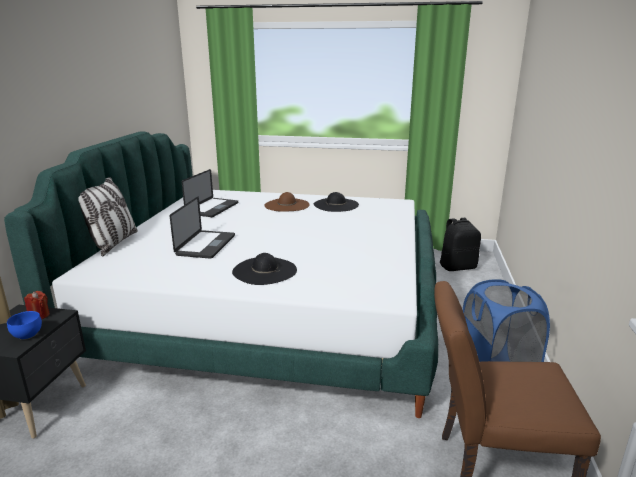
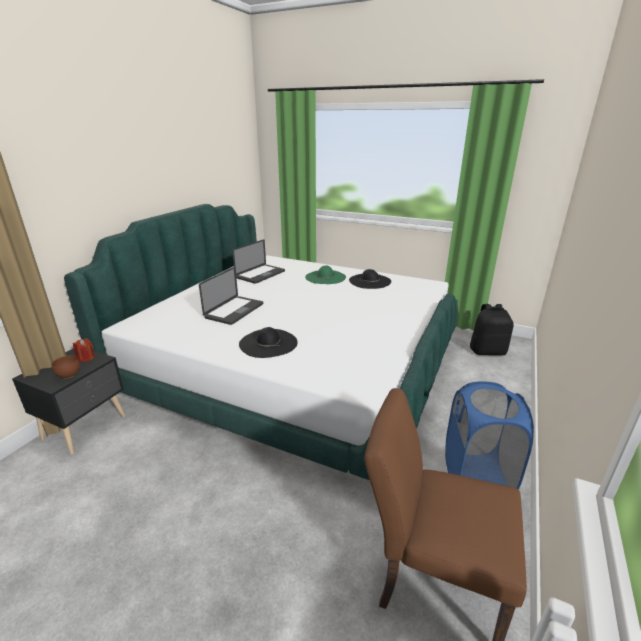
camera: 15 degrees right, 5 degrees up
(26, 336) = (68, 375): blue bowl -> brown bowl
(113, 243) = (164, 300): pillow -> none
(287, 205) = (325, 277): brown hat -> green hat

